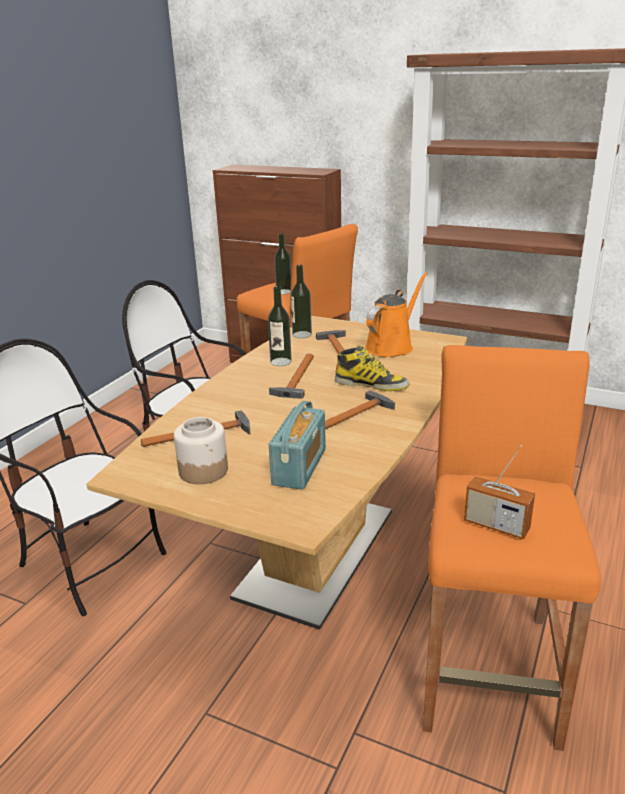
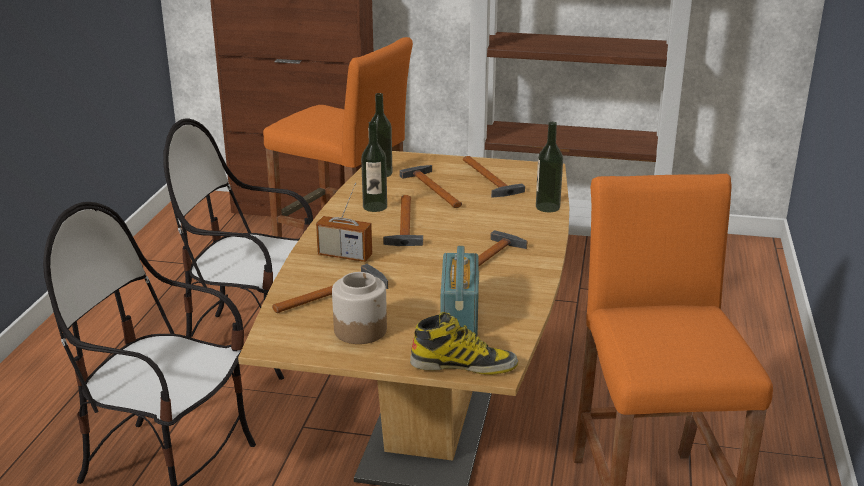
camera: 15 degrees left, 0 degrees up
(284, 291) = (324, 121): bottle -> bottle (547, 207)
(371, 384) = (489, 224): boot -> boot (463, 365)
(391, 346) = (489, 180): orange watering can -> hammer
(496, 525) = (670, 349): radio -> radio (345, 255)

